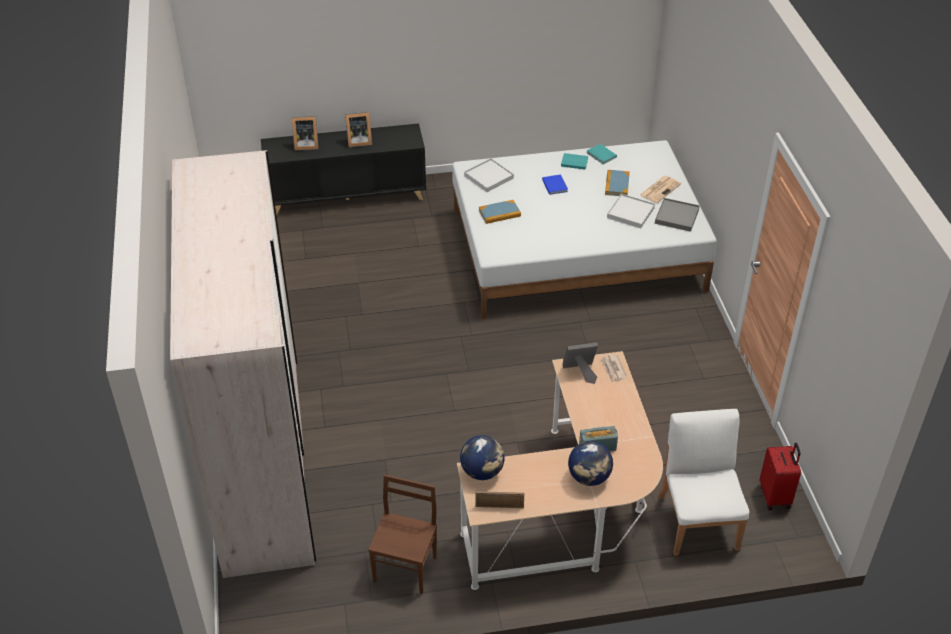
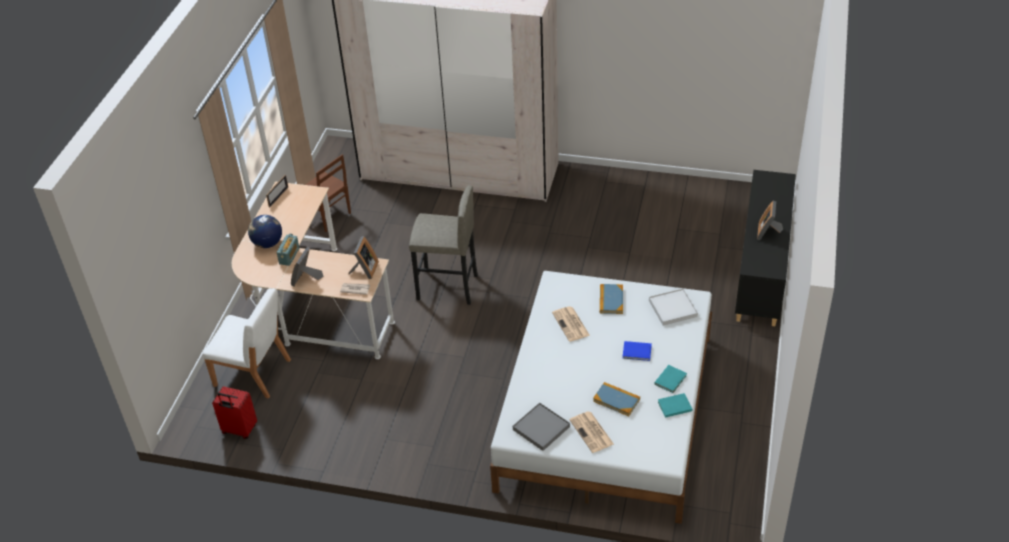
camera: 115 degrees right, 0 degrees up
(305, 144) = (774, 199): picture frame -> picture frame (306, 279)
(478, 403) = (447, 287): none -> grey stool
(482, 472) = (312, 196): globe -> none
(546, 229) = (571, 324): none -> newspaper
(630, 213) = (565, 394): white tray -> none

